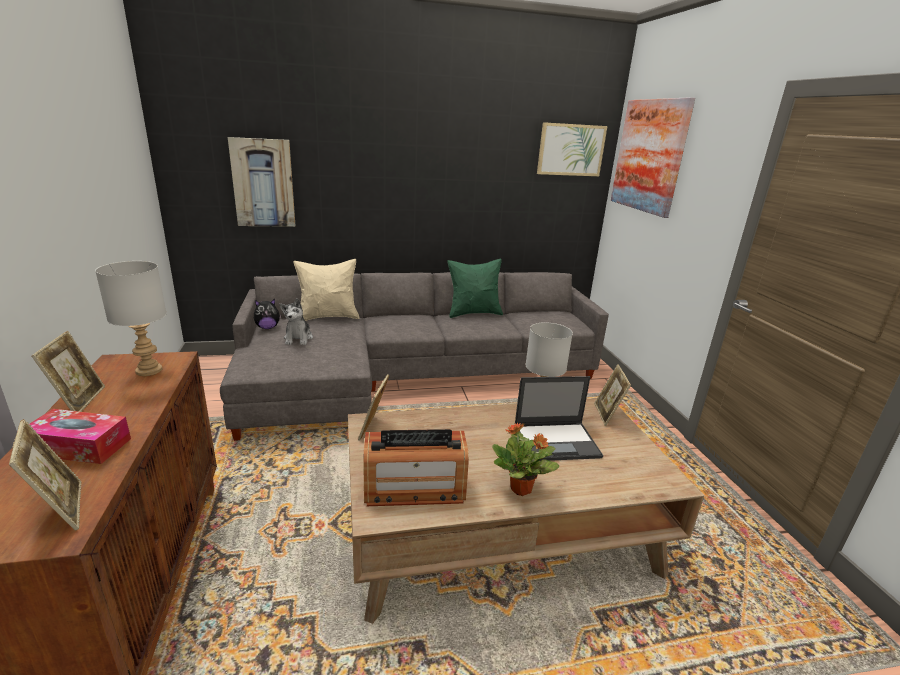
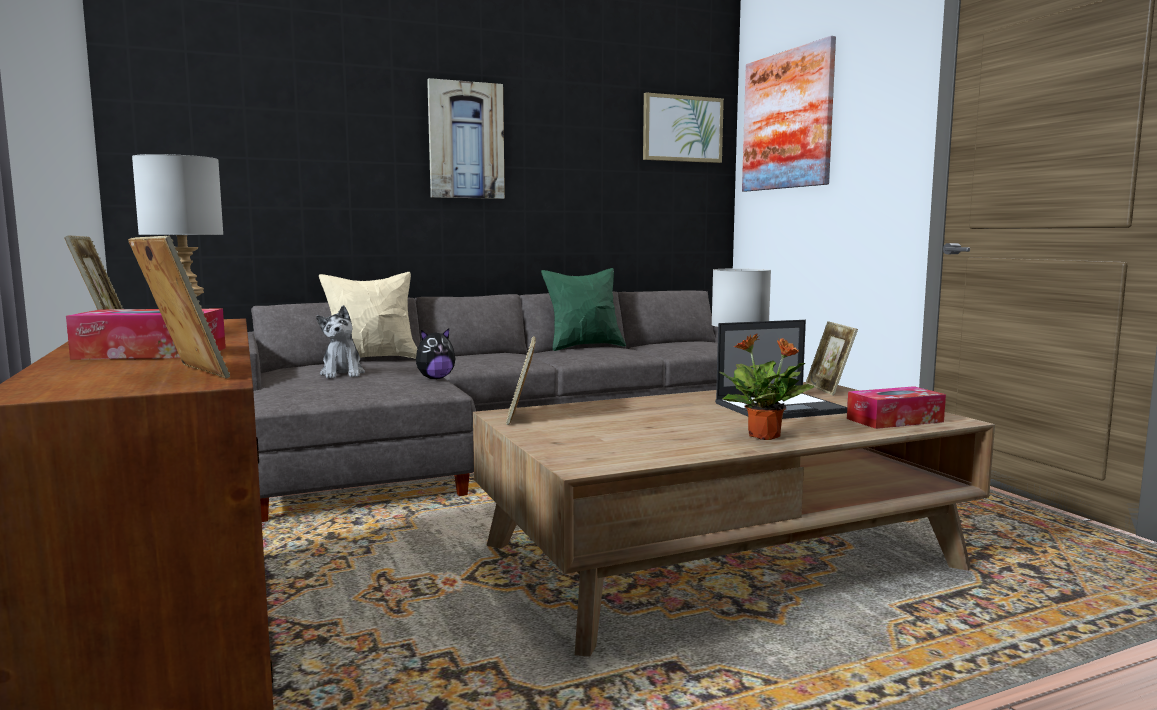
camera: 10 degrees left, 15 degrees down
(263, 183) = (266, 171): picture -> picture (466, 140)
(267, 327) = (284, 372): plush toy -> plush toy (435, 378)
(414, 488) = (620, 446): radio -> none
(629, 477) = (894, 420): none -> tissue box

